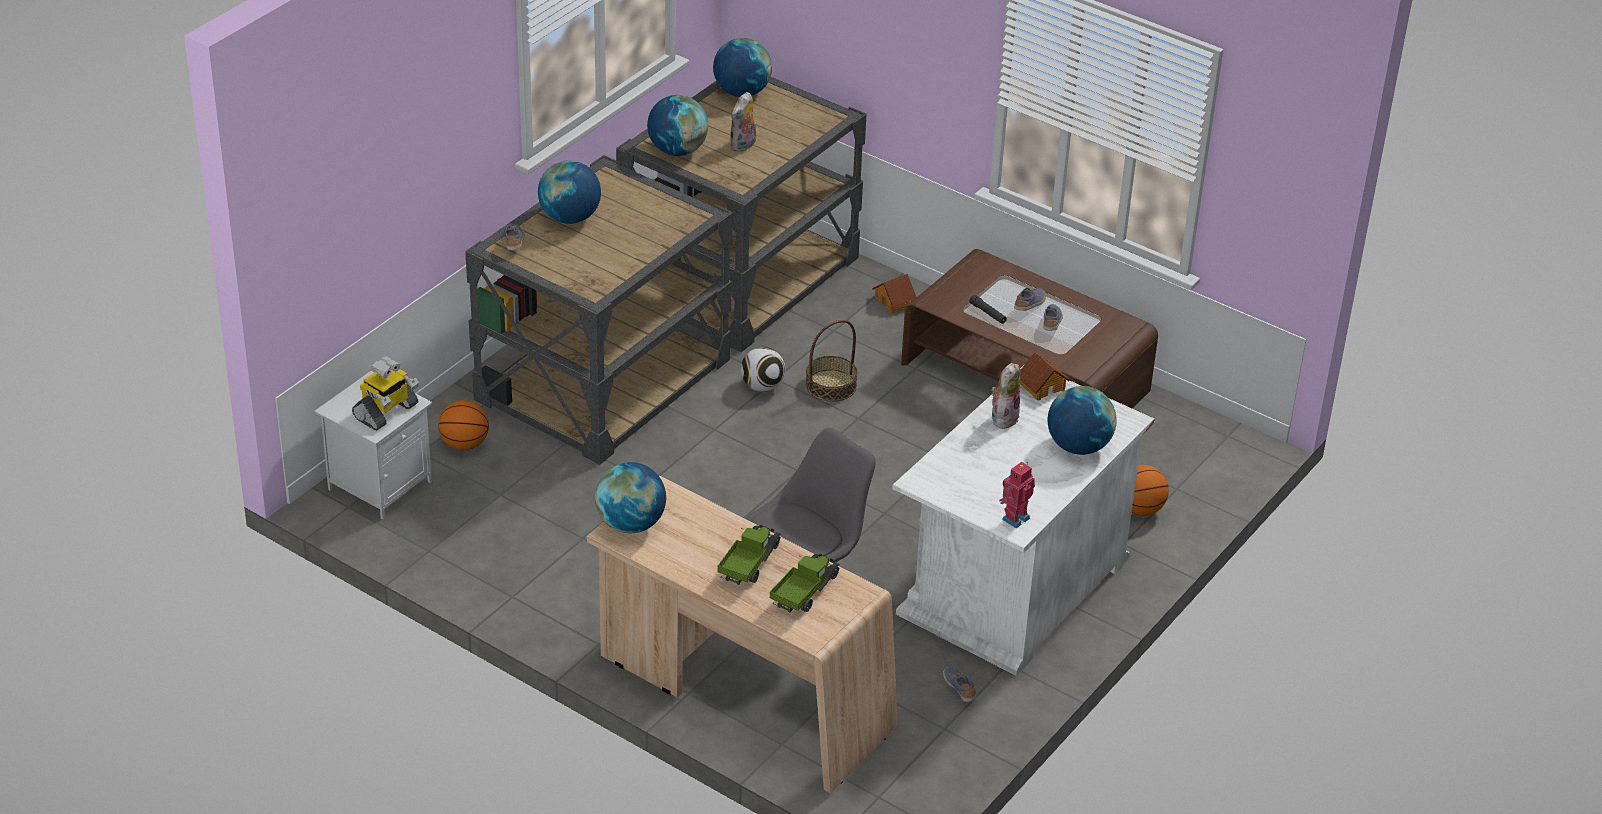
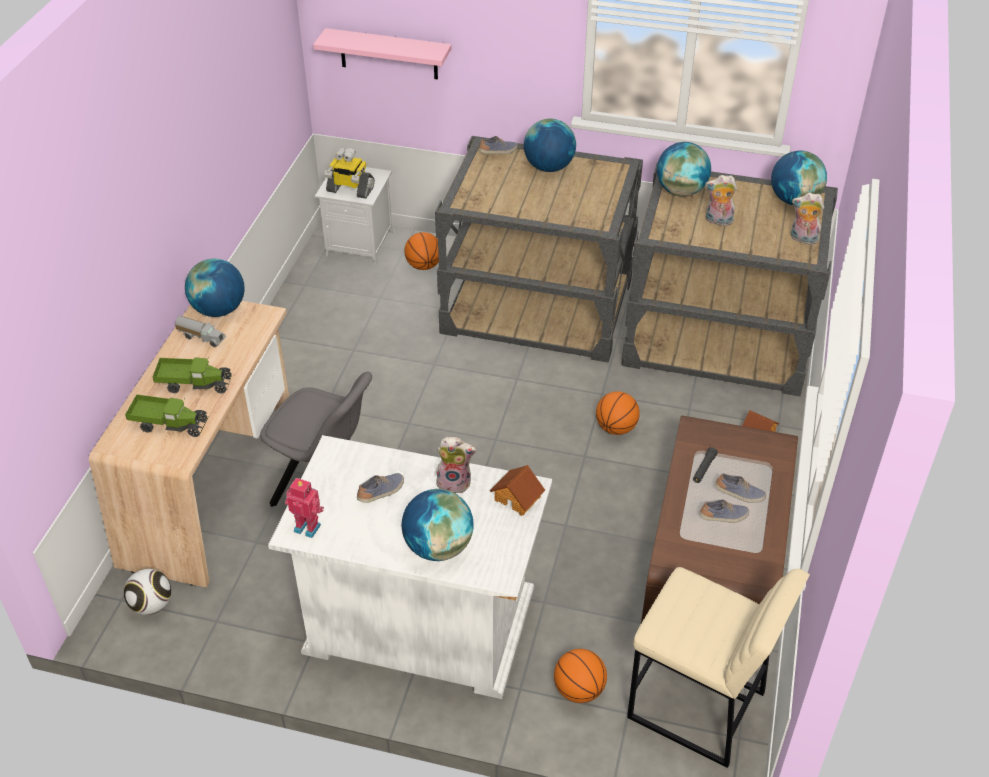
camera: 70 degrees right, 5 degrees up
(353, 227) = (388, 54): none -> pink shelf
(672, 545) = (202, 337): none -> toy truck
(762, 386) = (587, 389): football -> football (152, 605)
(806, 110) = (802, 239): none -> plush toy
(831, 385) = (616, 428): basket -> basketball
(960, 689) = (269, 618): shoe -> shoe (381, 493)
(1188, 446) = (700, 707): none -> beige stool

